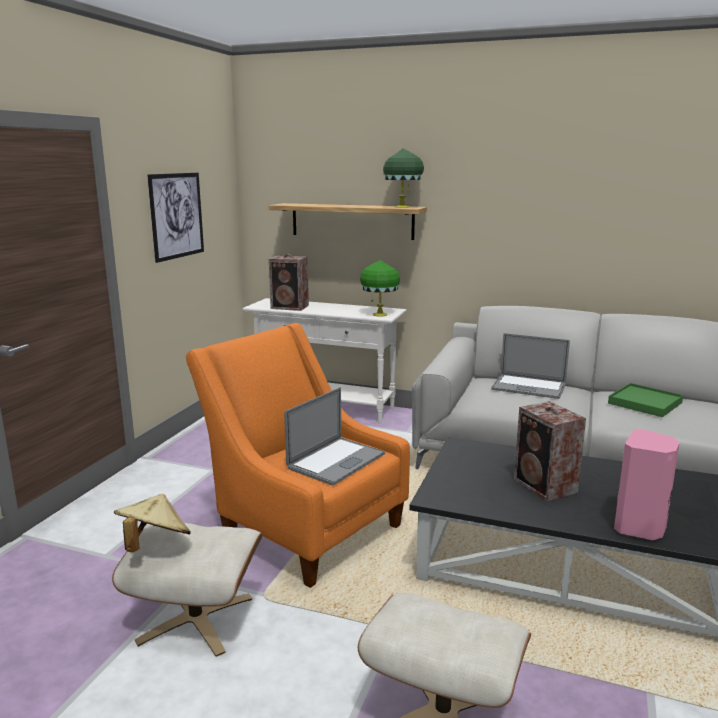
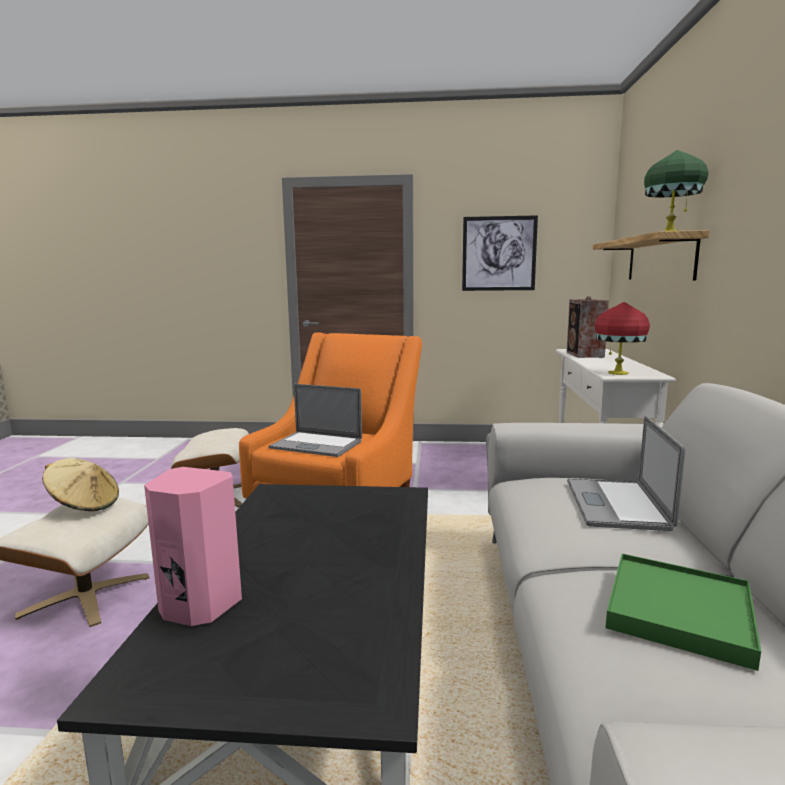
camera: 75 degrees right, 5 degrees down
(154, 544) = (208, 431): beige hat -> beige hat (84, 505)
(379, 314) = (618, 373): green table lamp -> red table lamp
(545, 487) = (308, 543): speaker -> none

